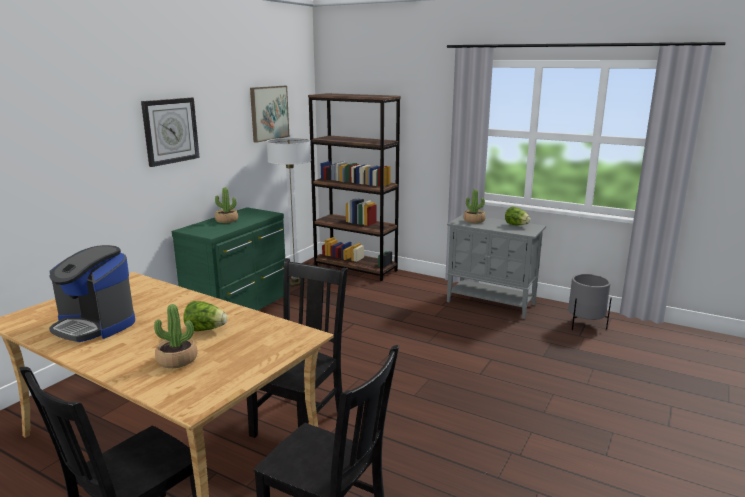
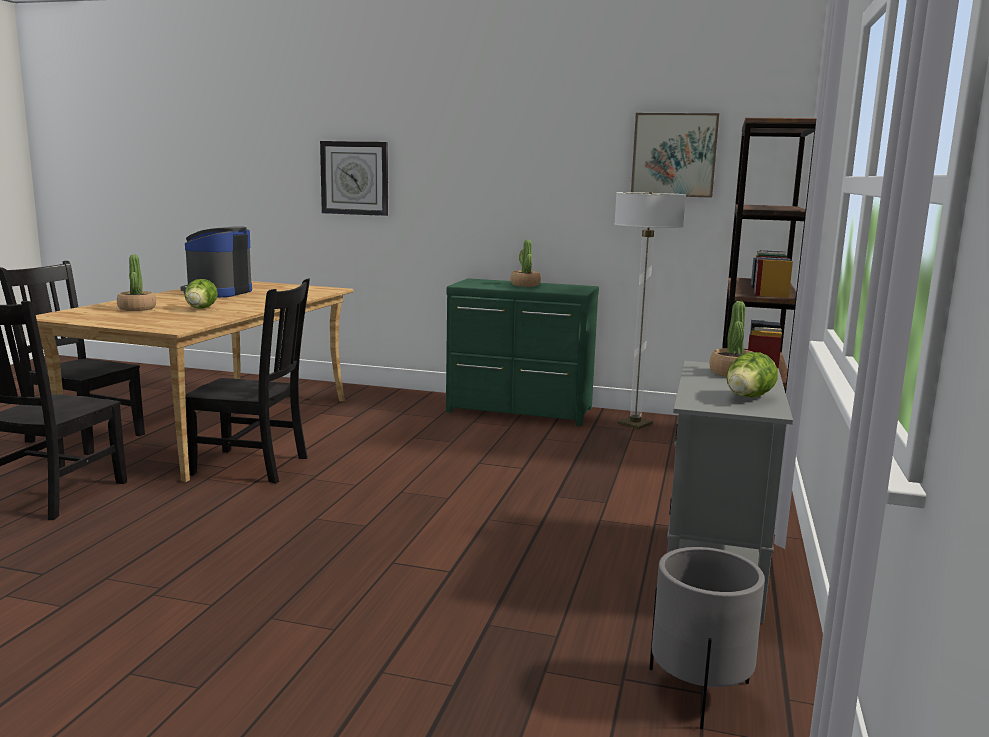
camera: 75 degrees right, 5 degrees down
(170, 131) = (487, 158): wall clock -> wall clock (355, 178)

